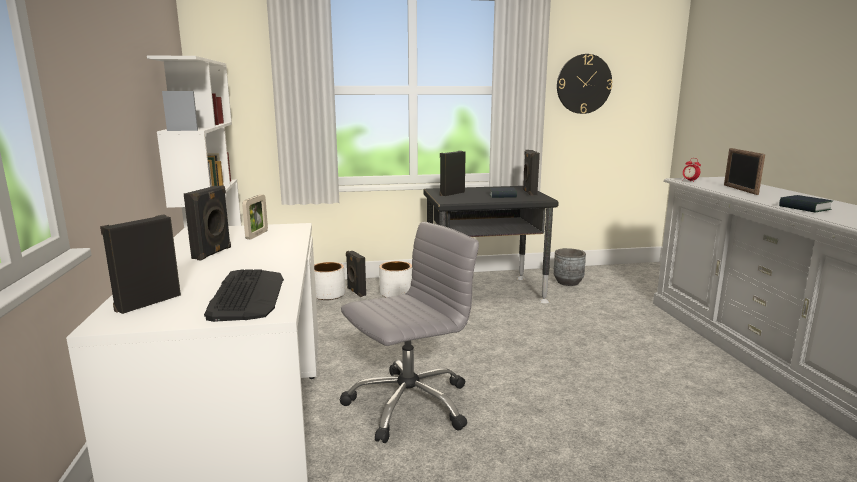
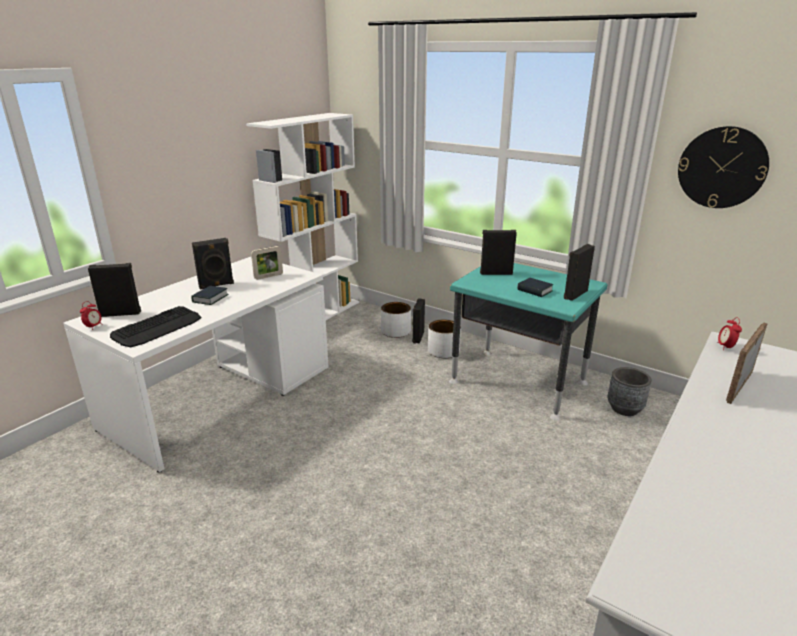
camera: 45 degrees right, 10 degrees up
(143, 323) = (94, 327): none -> alarm clock
(409, 404) = (298, 445): grey office chair -> none
(484, 291) = (518, 381): black desk -> turquoise desk
(804, 208) = (700, 448): book -> book (210, 298)

